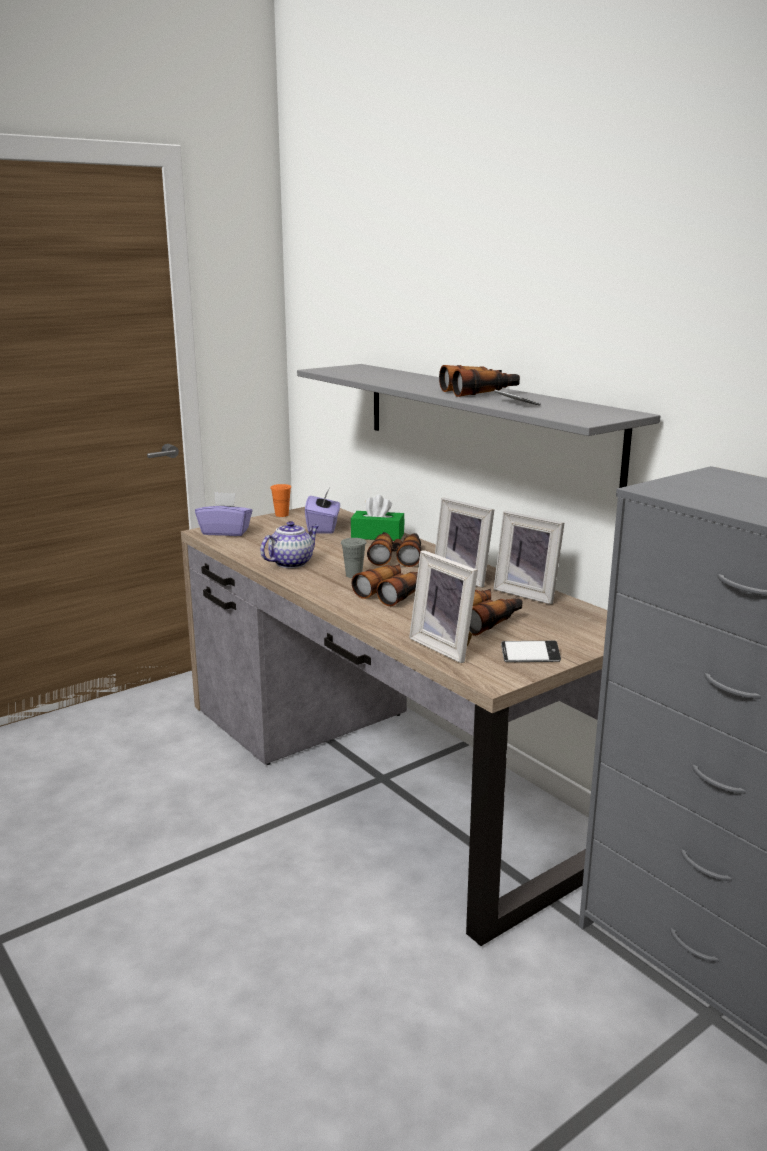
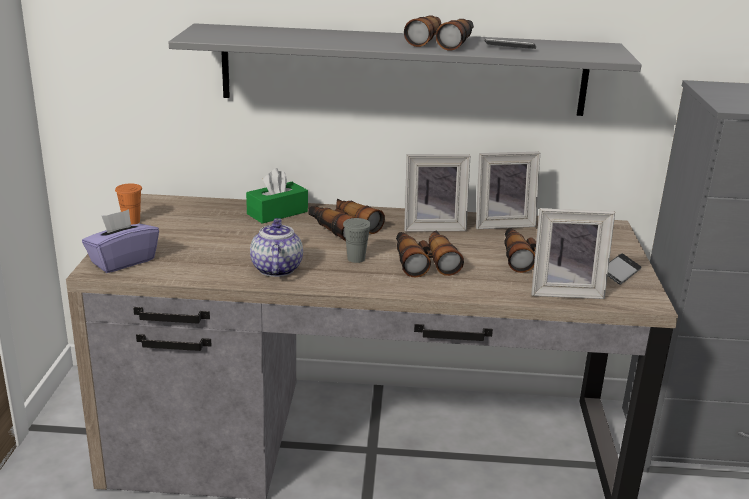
camera: 50 degrees left, 5 degrees up
(323, 528) = (209, 222): purple tissue box -> none

